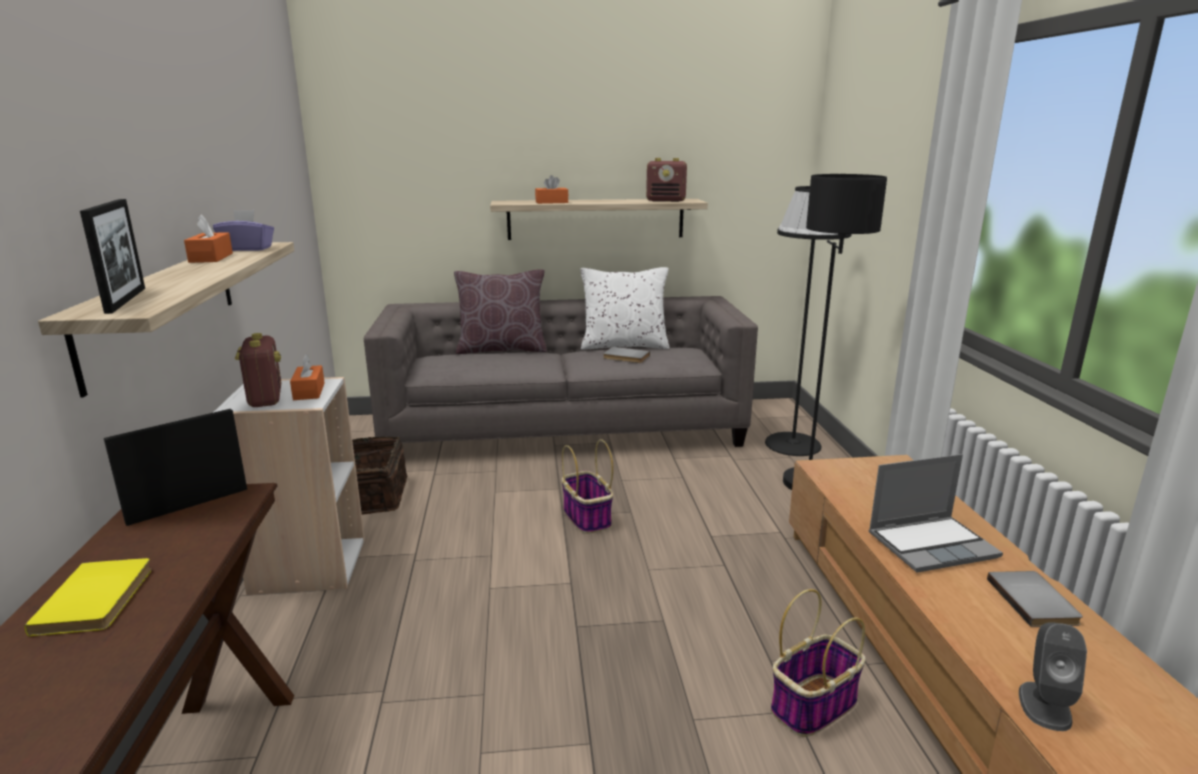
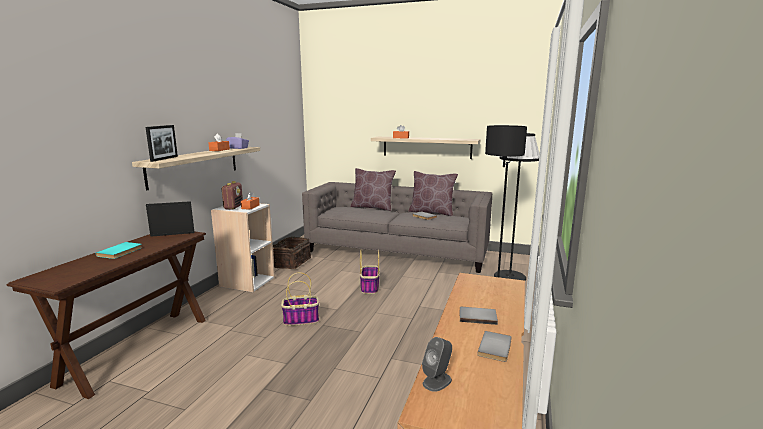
camera: 25 degrees right, 5 degrees down
(99, 599) = (121, 252): yellow book -> turquoise book
(624, 345) = (432, 212): white pillow -> brown pillow
(666, 201) = (459, 139): radio -> none
(814, 705) = (391, 378): basket -> basket (301, 320)
(932, 544) = (477, 316): laptop -> grey book

